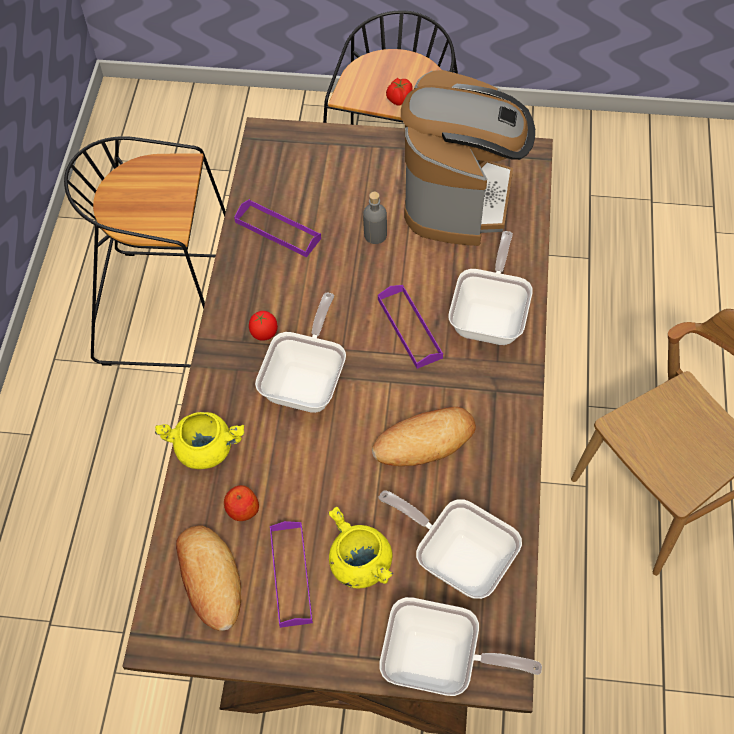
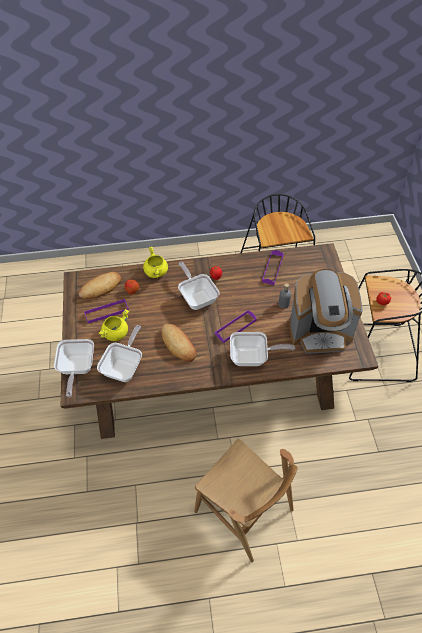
camera: 75 degrees right, 5 degrees down
(307, 381) = (197, 297): frying pan -> frying pan turned 120 degrees counterclockwise

